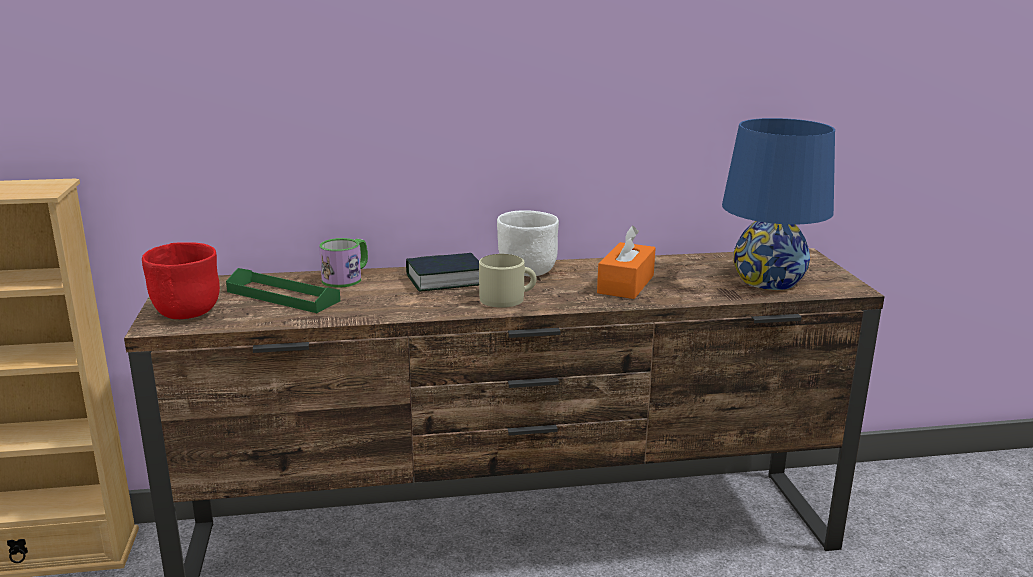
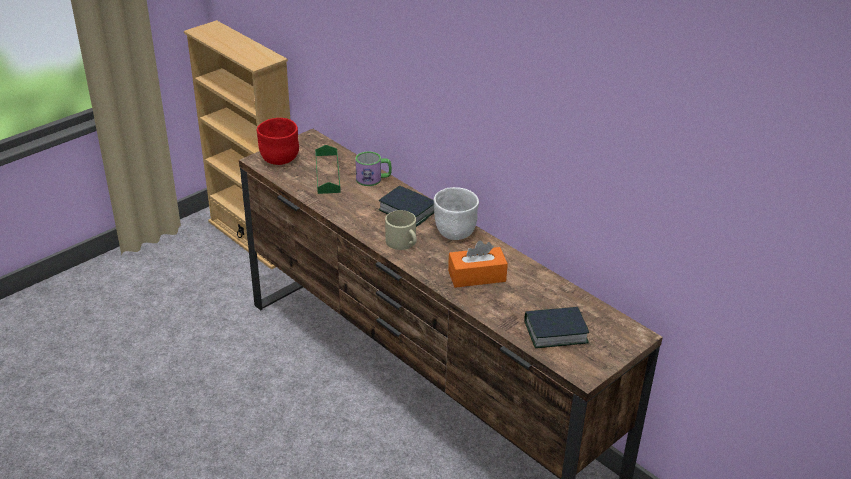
camera: 55 degrees right, 15 degrees up
(768, 280) = (555, 332): blue table lamp -> book

